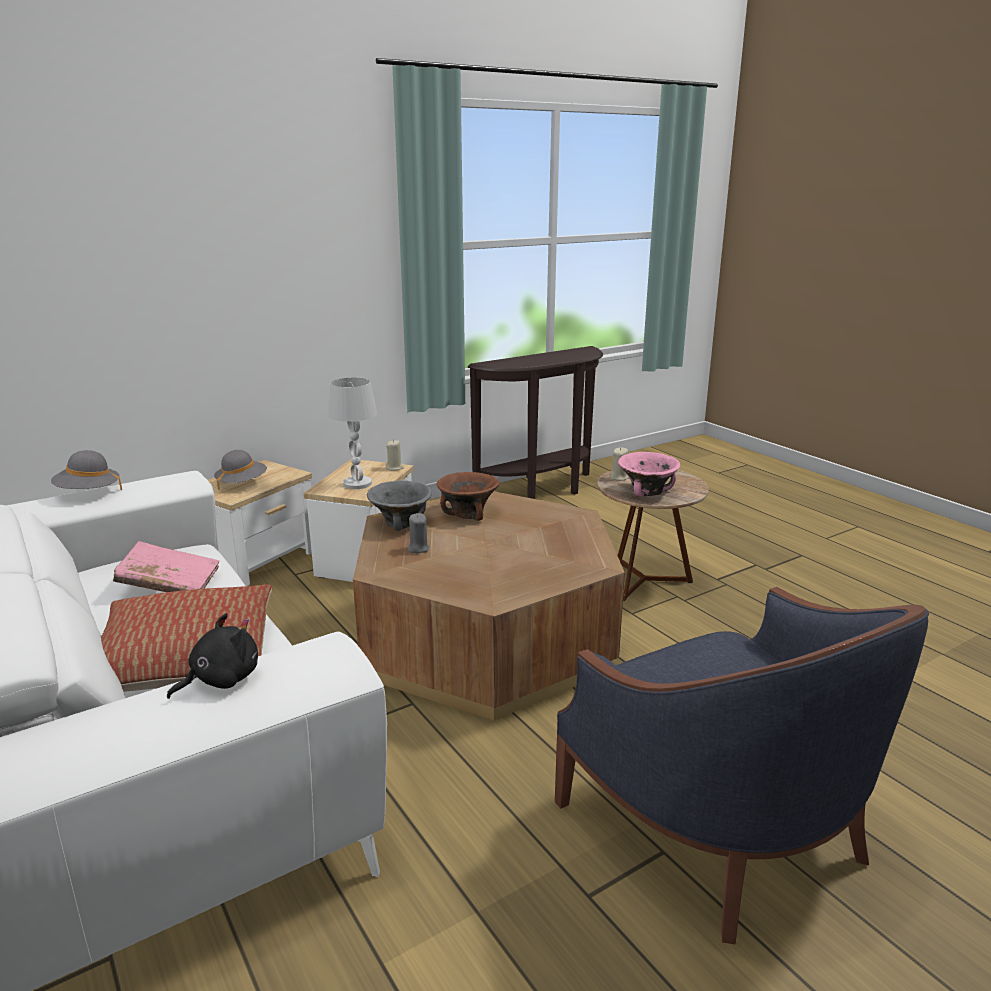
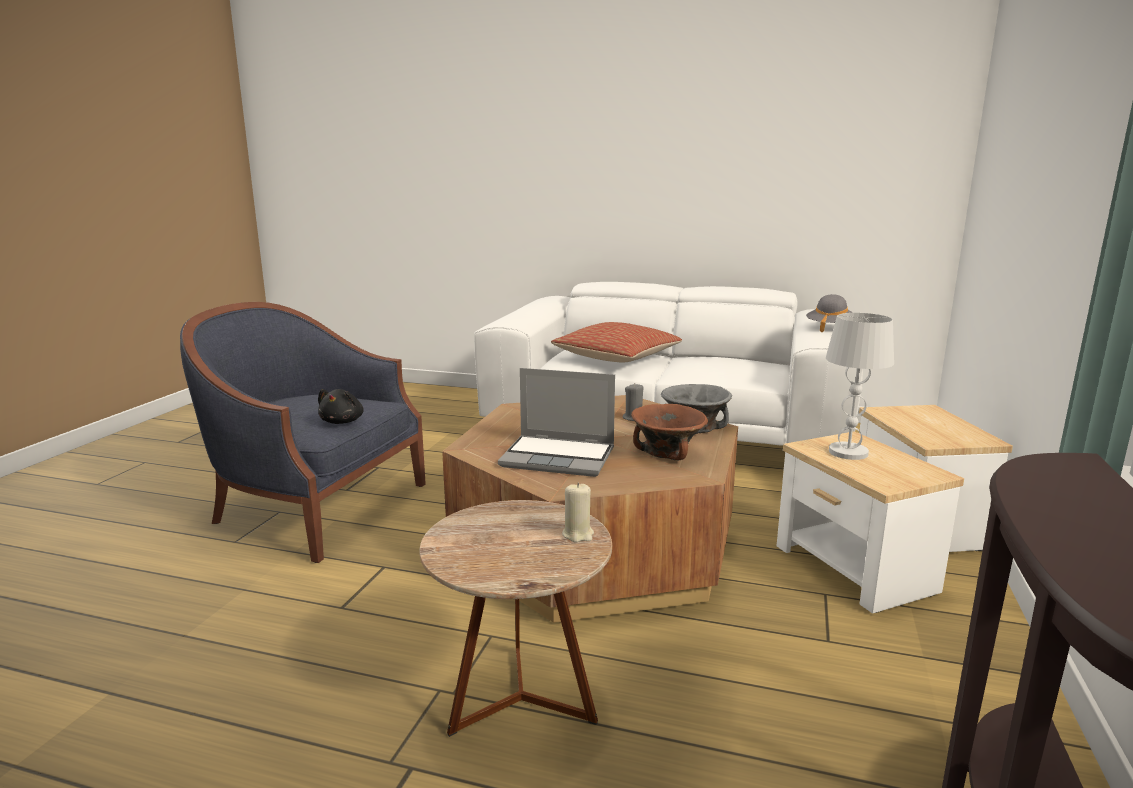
camera: 140 degrees right, 5 degrees down
(169, 584) = (716, 368): pink book -> none
(221, 679) = (533, 314): black plush toy -> black plush toy (343, 421)
(242, 483) = (921, 420): grey hat -> none
(394, 468) = (885, 483): beige candle -> none
(544, 534) = (559, 457): none -> laptop
(646, 492) = (507, 521): pink bowl -> none

